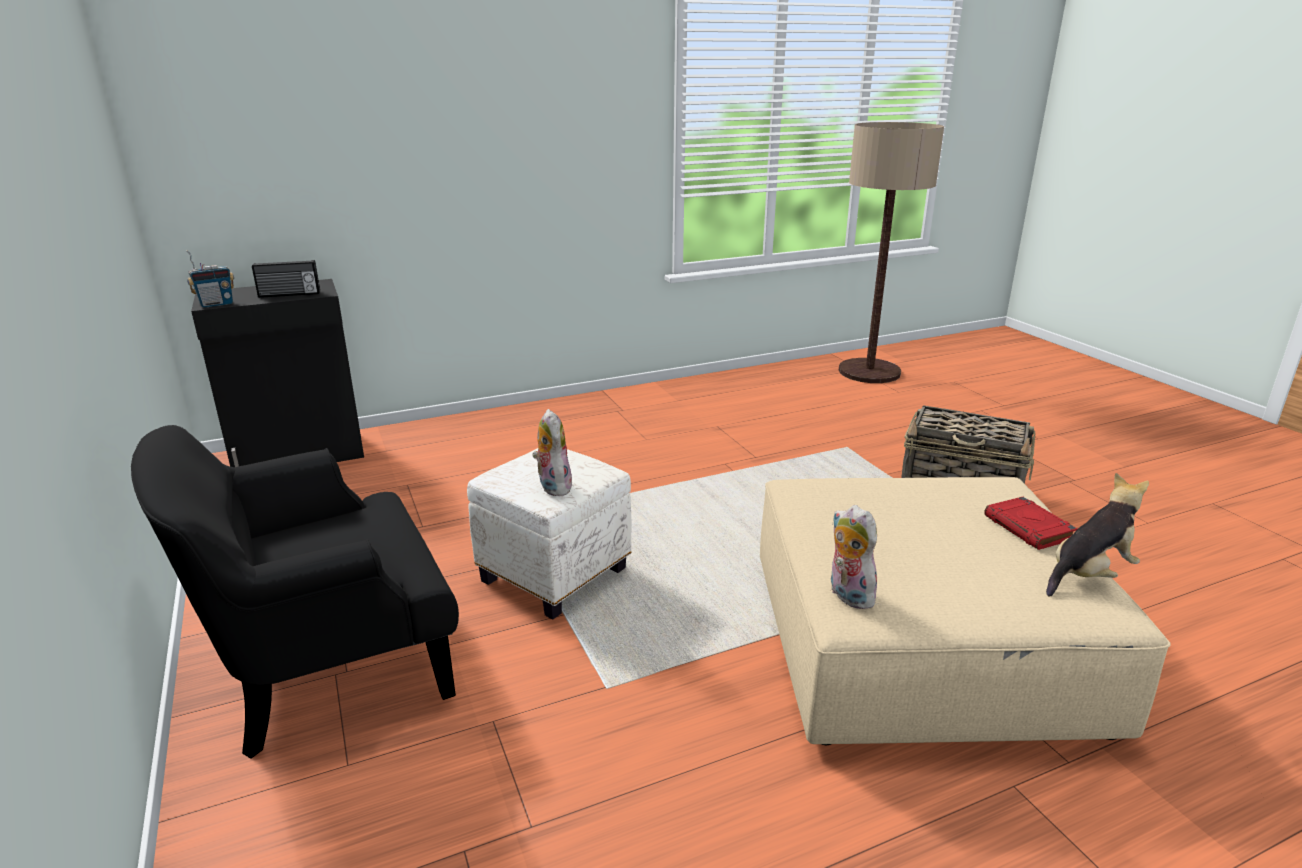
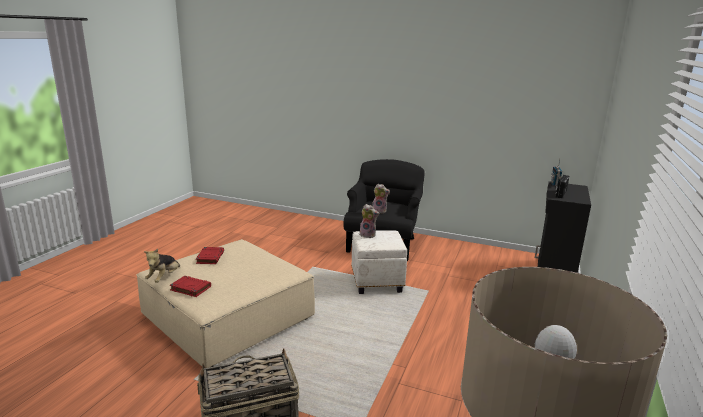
camera: 135 degrees right, 5 degrees down
(847, 595) = (243, 246): plush toy -> plush toy (379, 211)
(957, 591) = (210, 257): none -> red book

